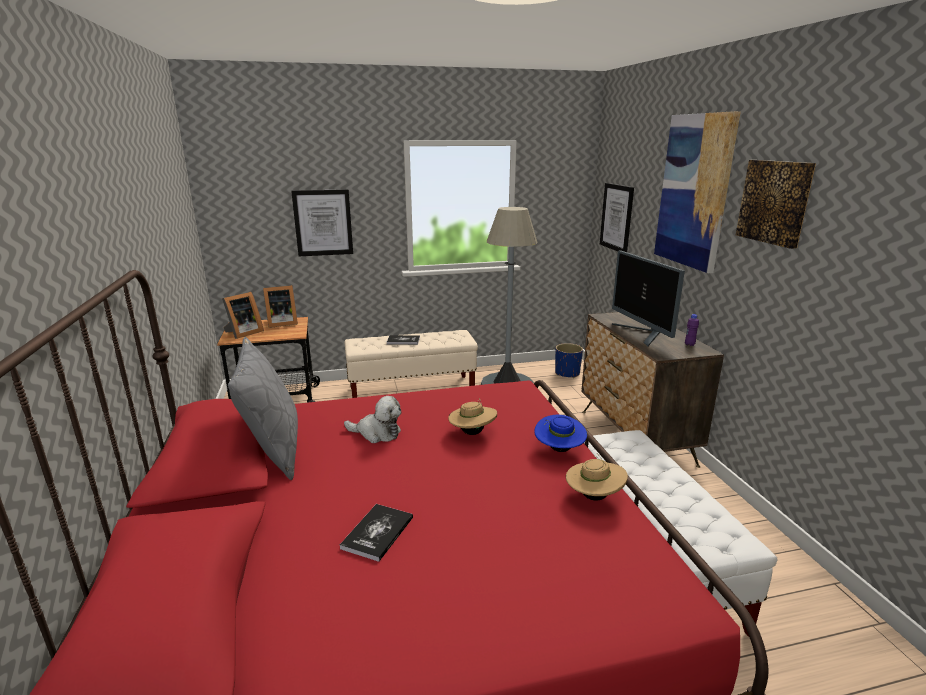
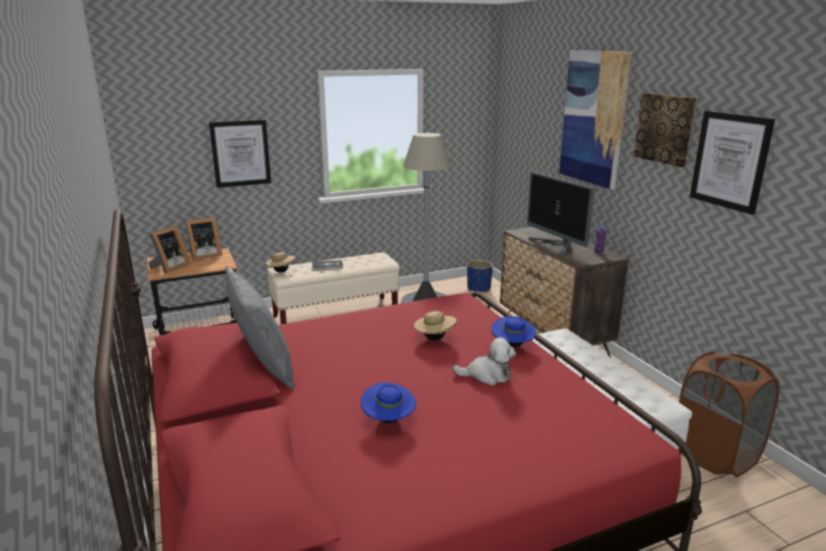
camera: 10 degrees left, 0 degrees up
(377, 433) = (350, 346): plush toy -> plush toy (487, 375)
(377, 533) = (388, 420): book -> blue hat
(593, 496) = (551, 377): beige hat -> beige hat (281, 271)
(616, 217) = (519, 140): picture -> picture (730, 161)
(811, 608) = (715, 455): none -> brown laundry basket

